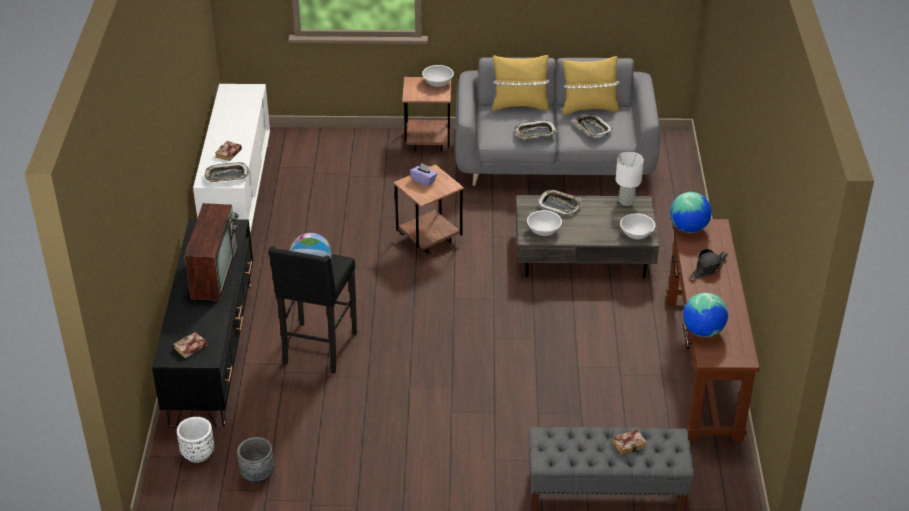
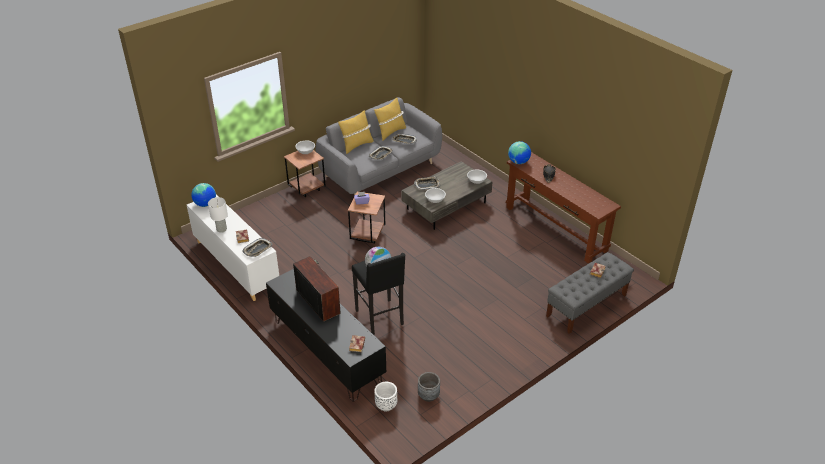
camera: 40 degrees left, 0 degrees up
(627, 201) = (454, 168): white table lamp -> white table lamp (222, 229)
(703, 331) = (581, 203): globe -> globe (205, 204)

